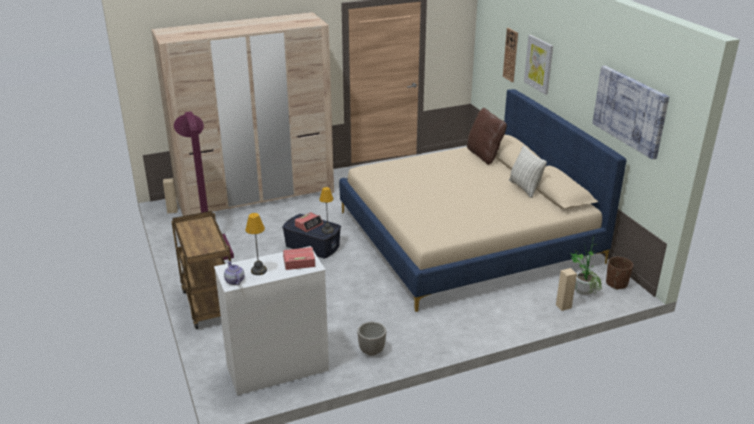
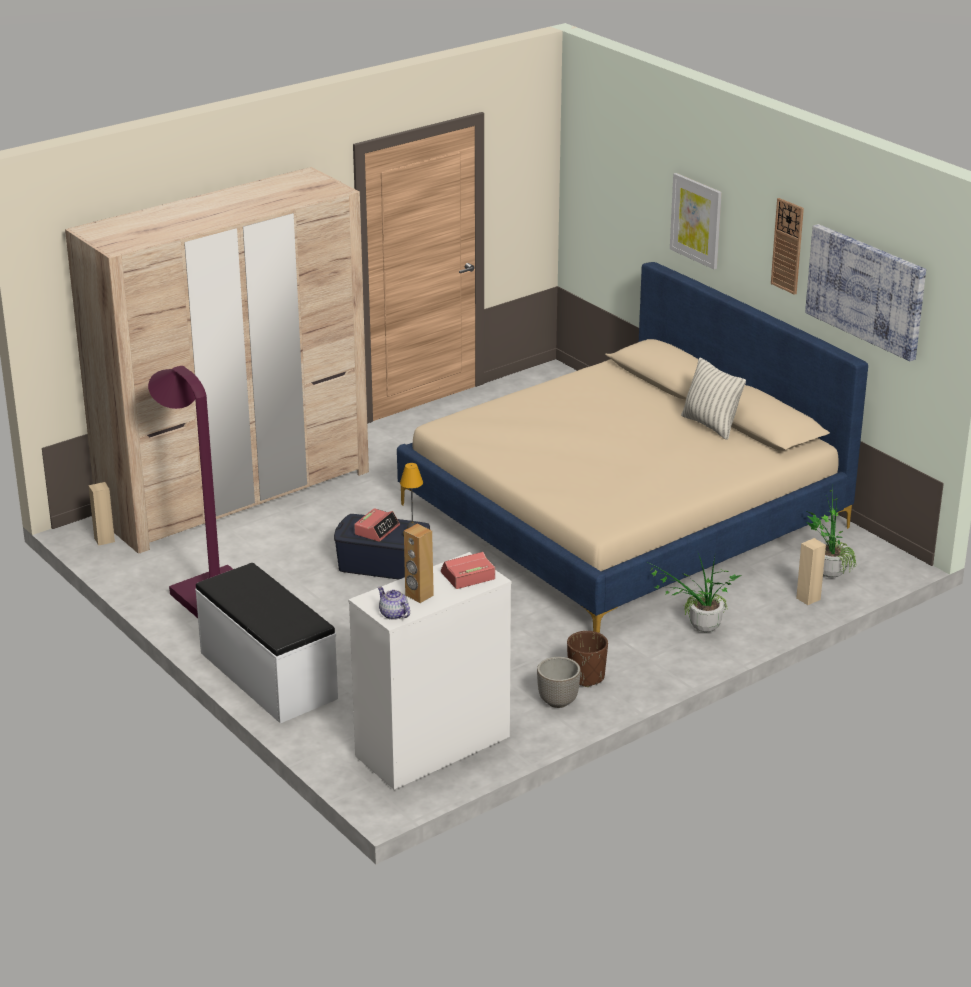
camera: 15 degrees left, 0 degrees up
(208, 304) = (267, 676): brown cart -> white bench
(259, 270) = (419, 595): table lamp -> brown speaker
(483, 315) = (698, 629): none -> potted plant
(484, 155) = (624, 378): brown pillow -> none
(510, 55) = (639, 204): wall clock -> wall clock (787, 246)
(616, 283) = (873, 555): brown planter -> brown planter (586, 677)

